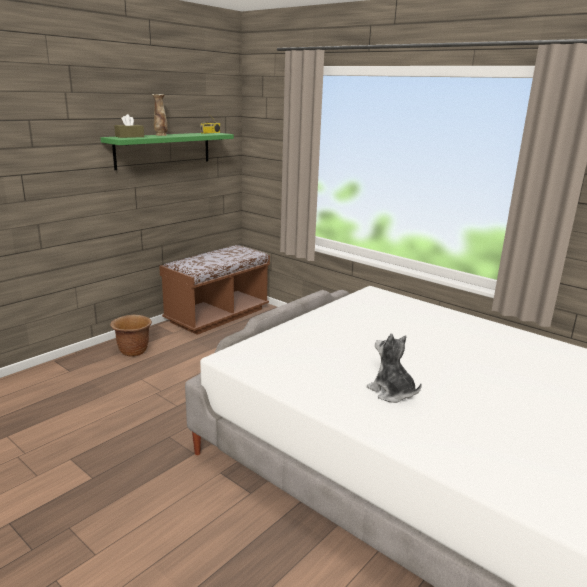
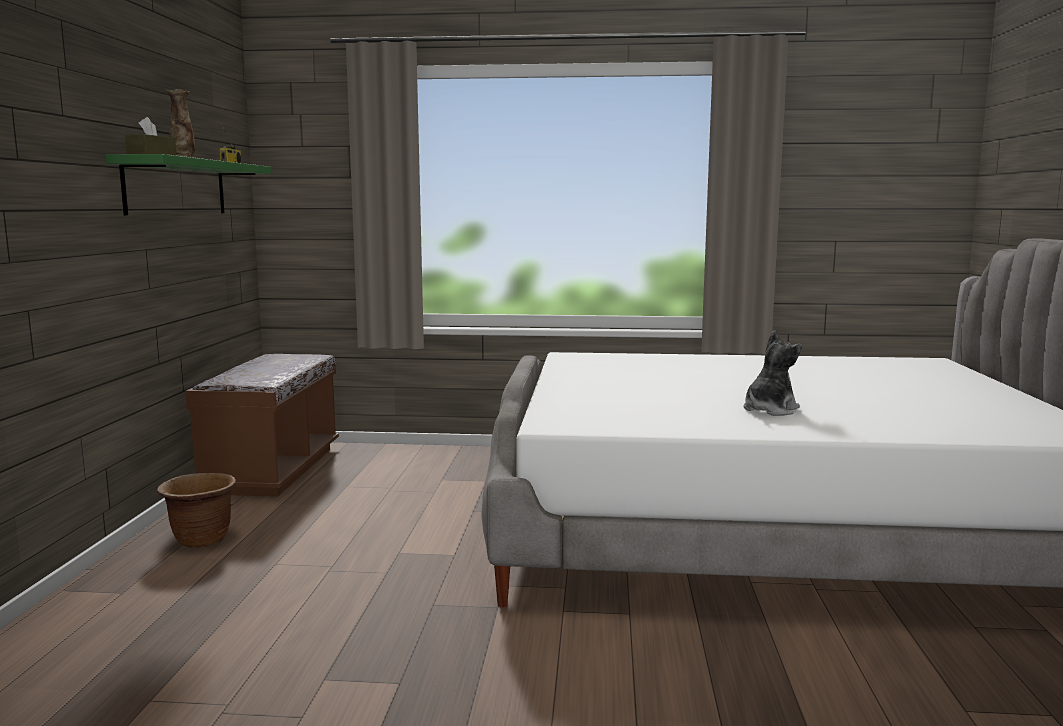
camera: 35 degrees left, 10 degrees down
(391, 392) = (769, 410): plush toy -> plush toy turned 120 degrees clockwise

